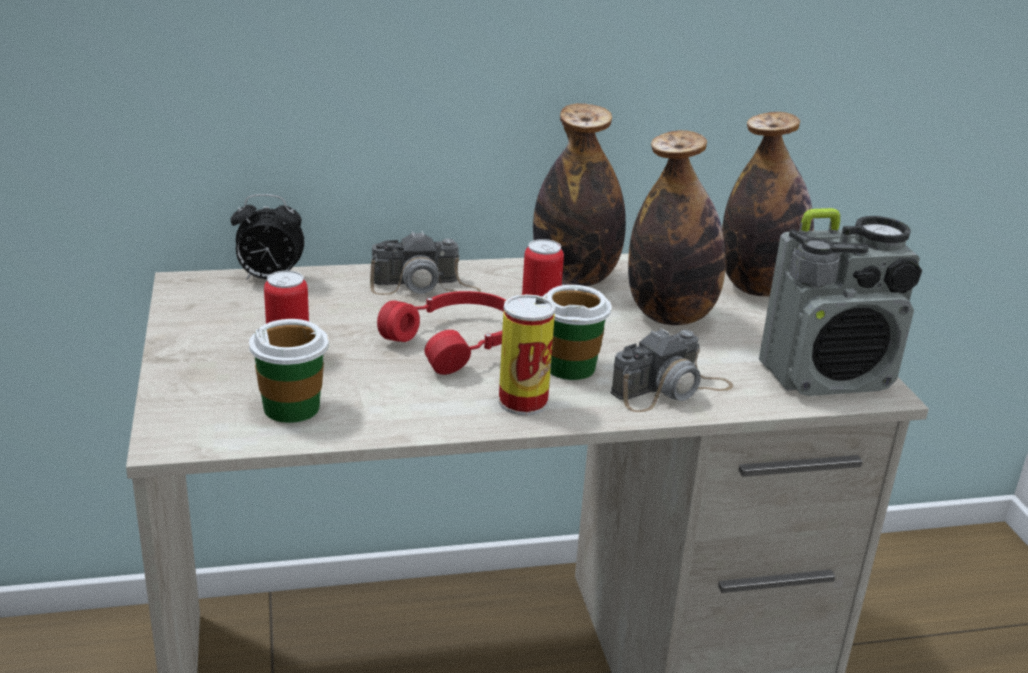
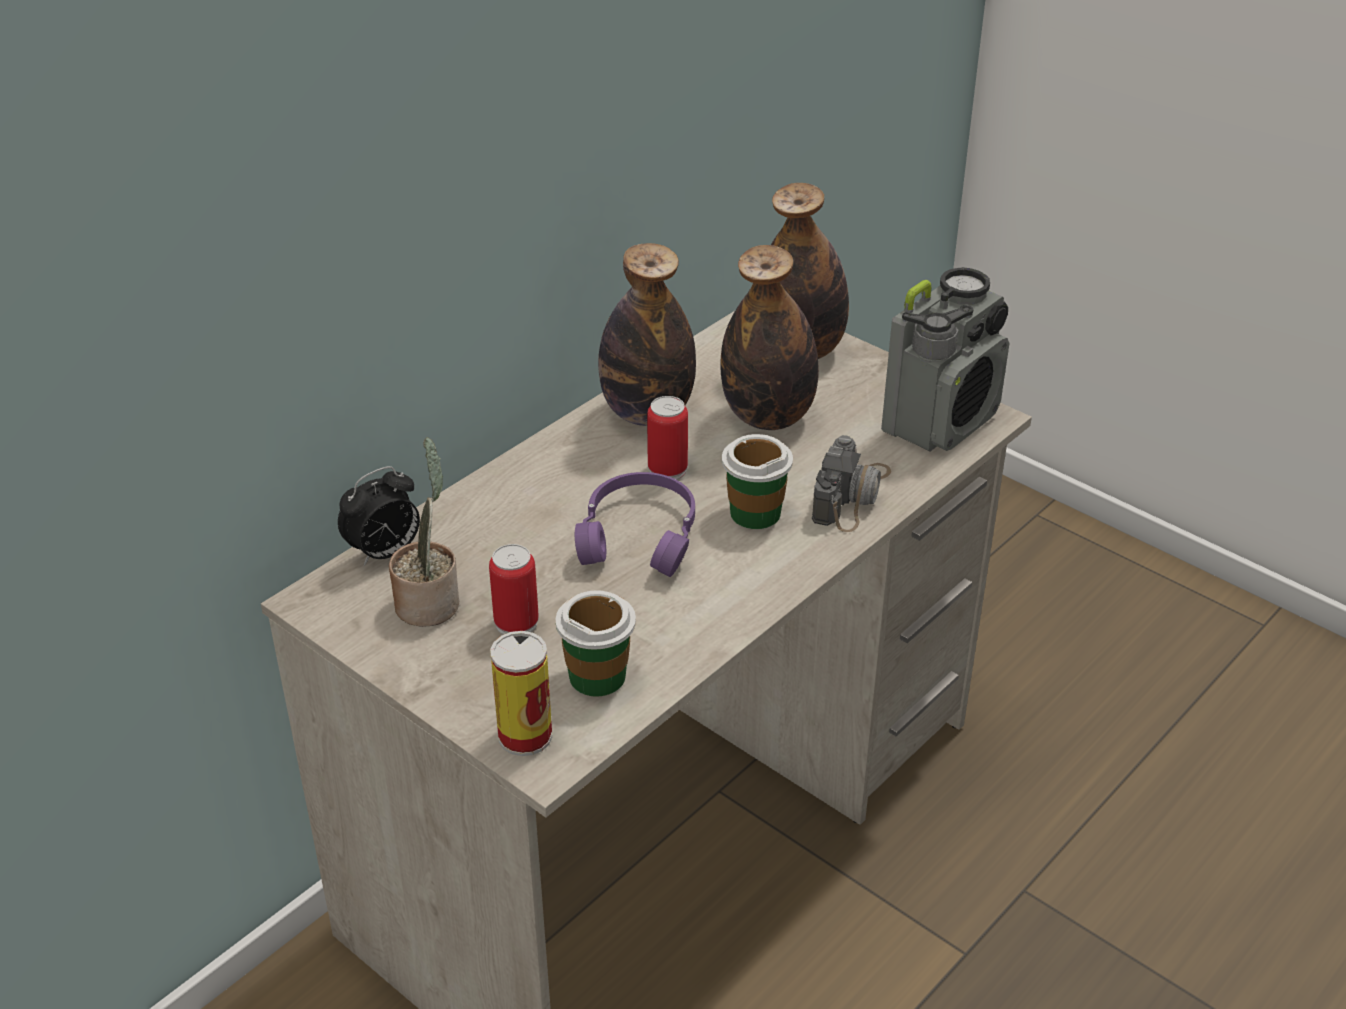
camera: 35 degrees left, 10 degrees up
(253, 315) = (429, 602): none -> potted plant
(424, 286) = (534, 488): camera -> none
(458, 343) = (641, 536): red headphones -> purple headphones
(523, 402) = (762, 568): can -> can (525, 736)

